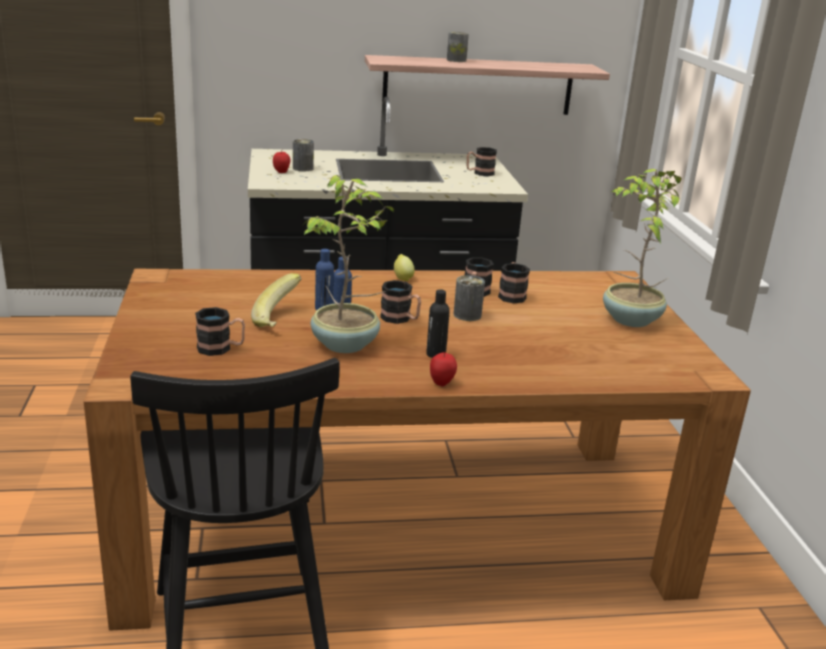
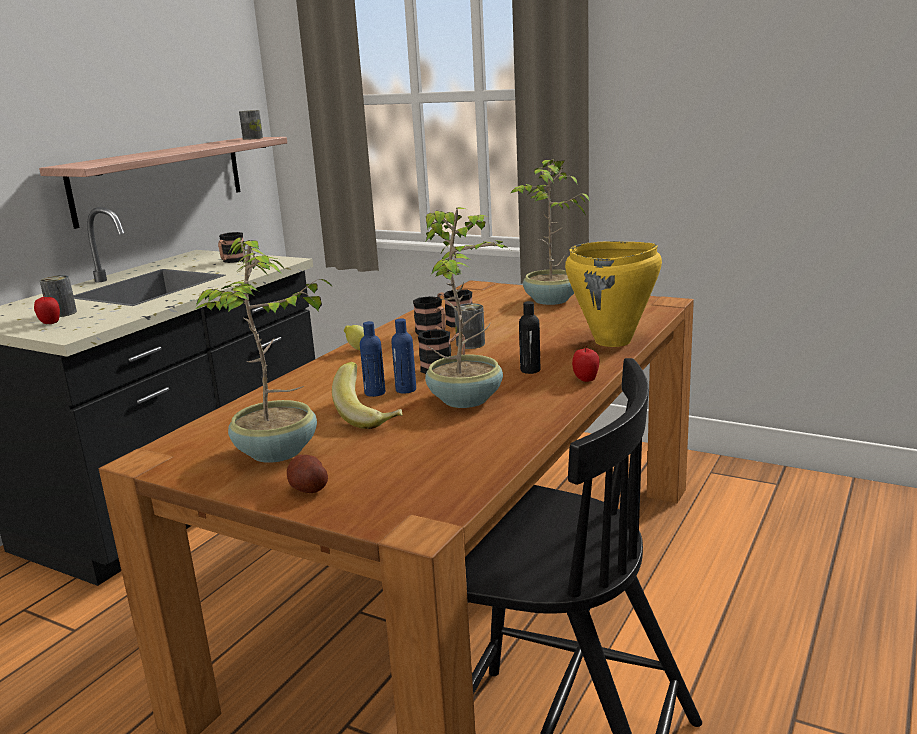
camera: 50 degrees left, 5 degrees down
(150, 335) = (308, 488): none -> potato
(195, 309) = (278, 452): none -> potted plant
(221, 348) = (397, 456): mug -> none
(456, 60) = (142, 153): can -> can (252, 138)
(554, 374) = (613, 341): none -> yellow cooking pot

